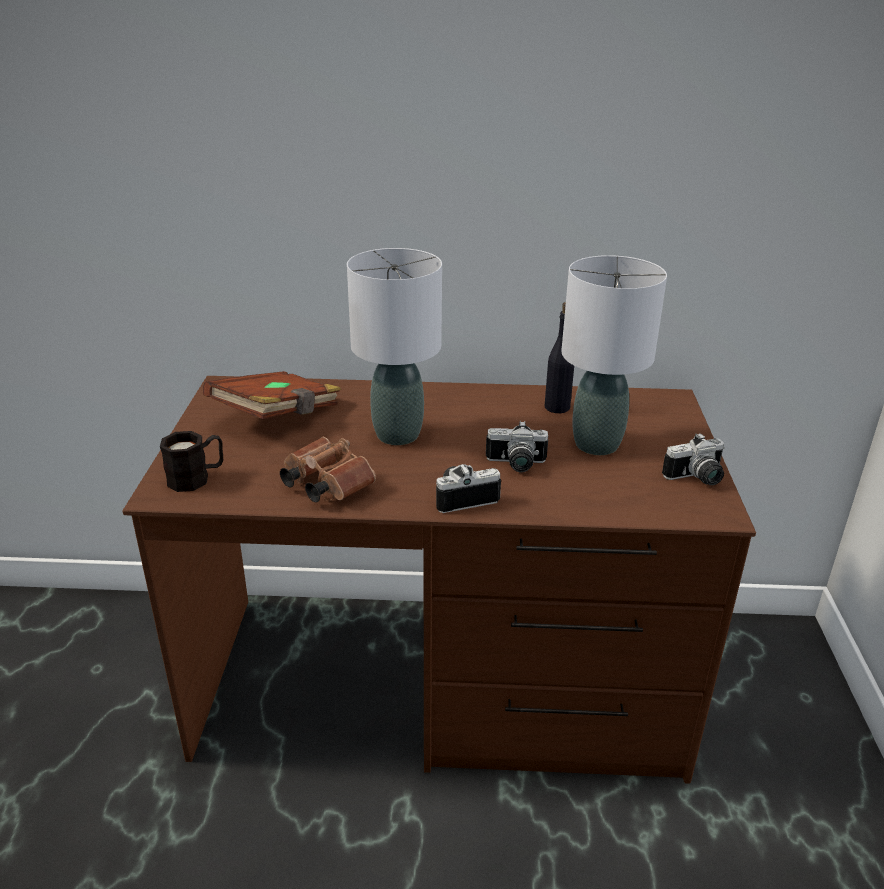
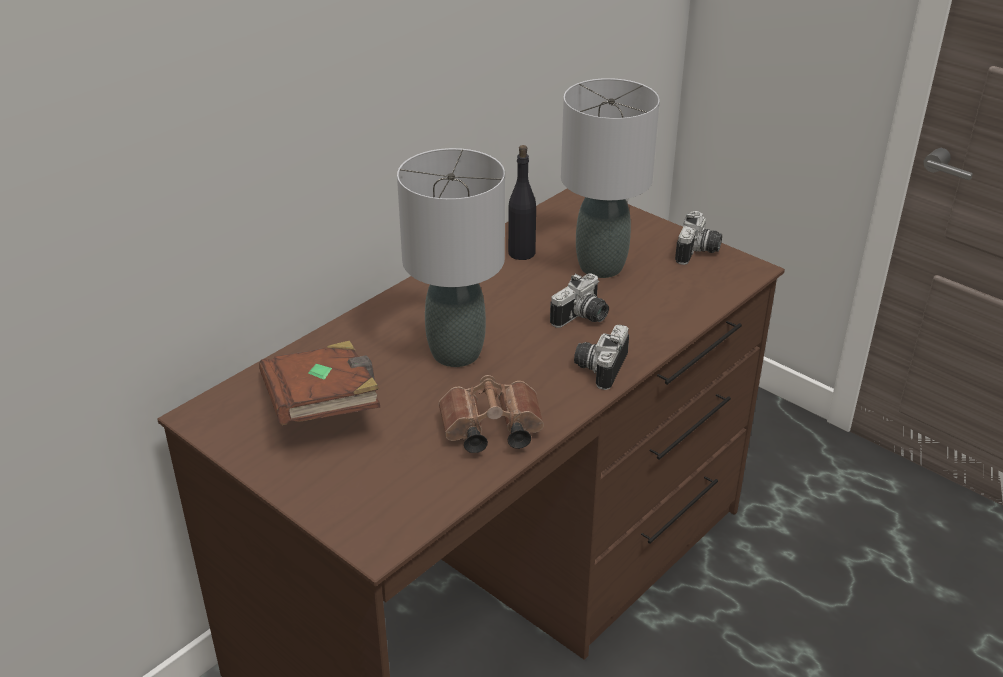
camera: 50 degrees left, 5 degrees up
(197, 478) = (377, 506): black mug -> none

